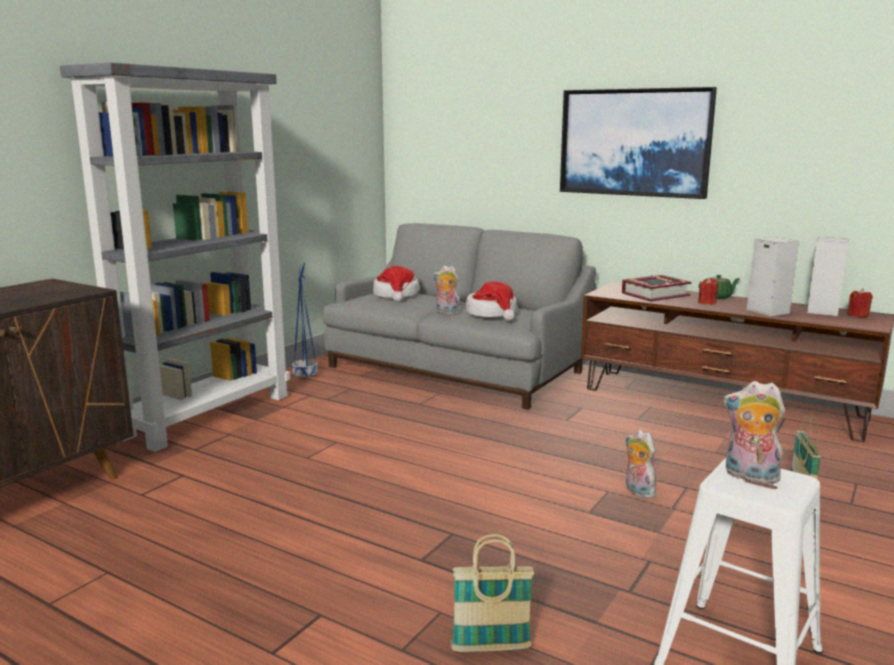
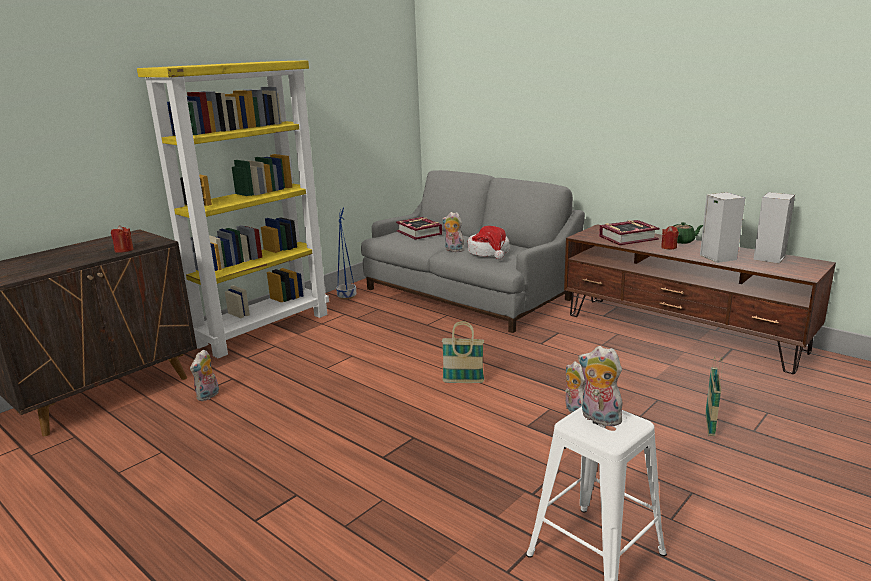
camera: 10 degrees right, 5 degrees up
(155, 498) = (208, 396): none -> plush toy
(208, 415) = (264, 329): grey bookcase -> yellow bookcase
(396, 295) = (419, 233): hat -> book
(491, 647) = (409, 529): basket -> basket (463, 381)
(634, 142) = (617, 104): picture -> none
(858, 315) = (799, 263): red candle -> red candle (124, 250)

